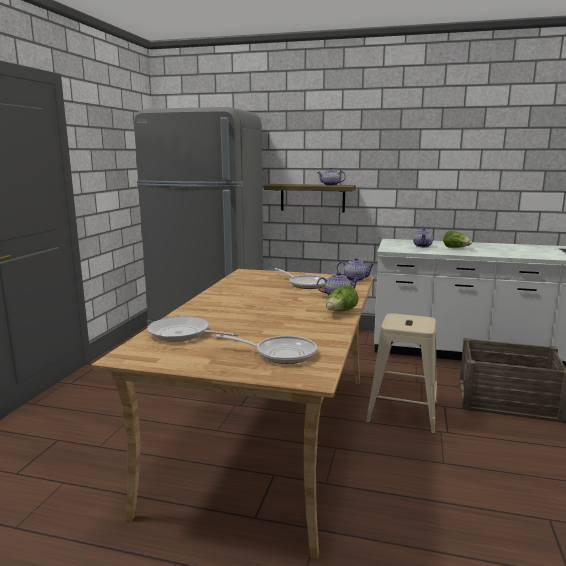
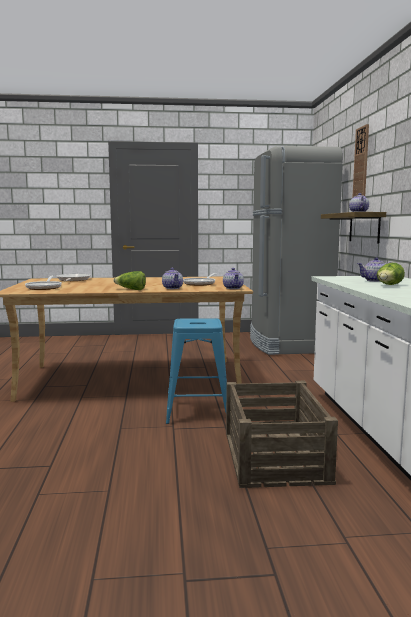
camera: 70 degrees right, 5 degrees down
(298, 136) = (361, 164): none -> wall clock
(402, 412) = (198, 411): beige stool -> blue stool

